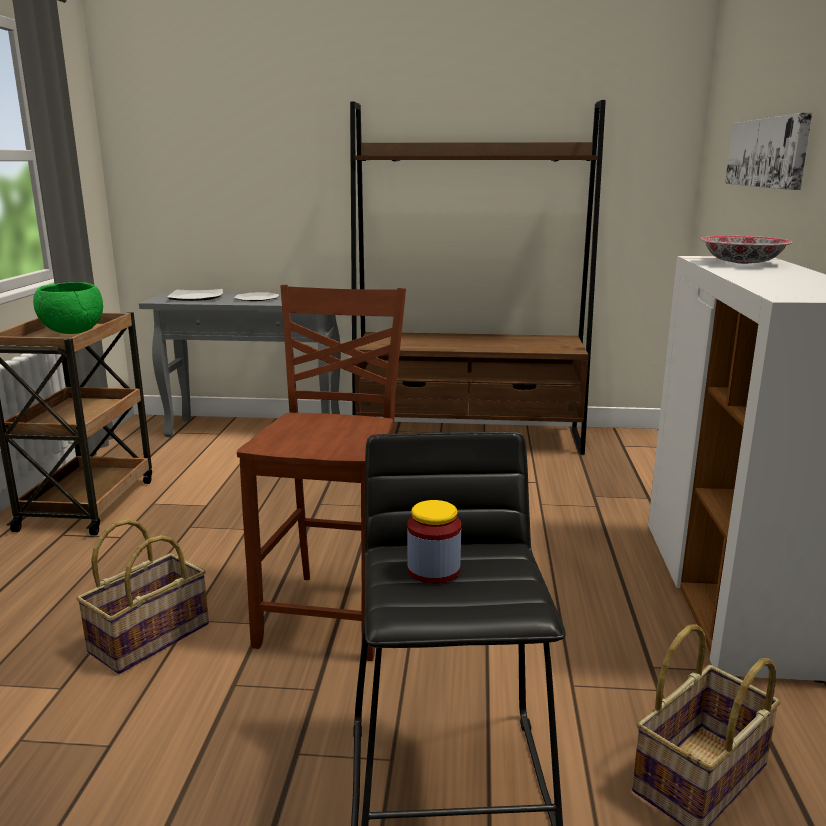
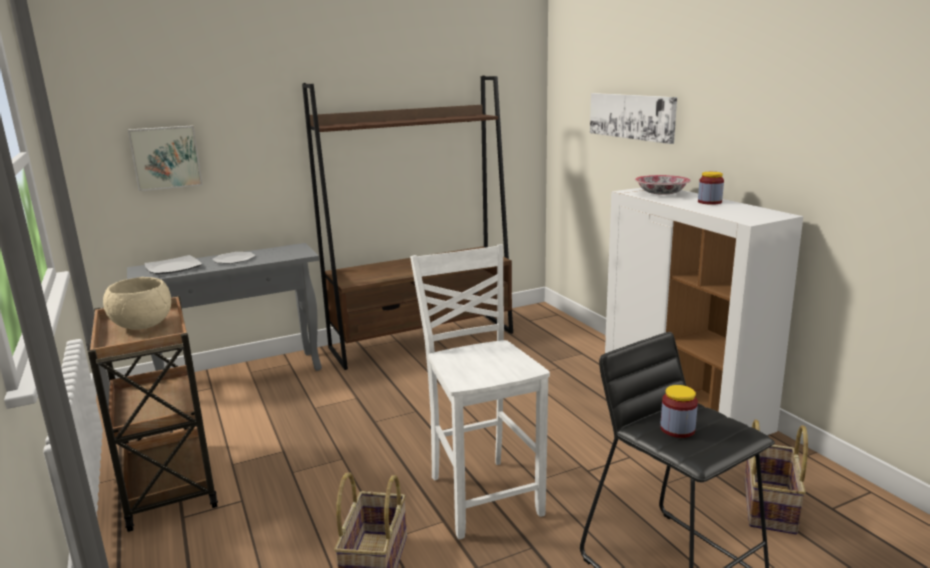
camera: 30 degrees left, 0 degrees up
(72, 332) = (142, 326): green bowl -> beige bowl
(211, 181) = (165, 157): none -> picture
(334, 613) = (483, 494): brown chair -> white chair
(791, 275) = (709, 202): none -> jar

